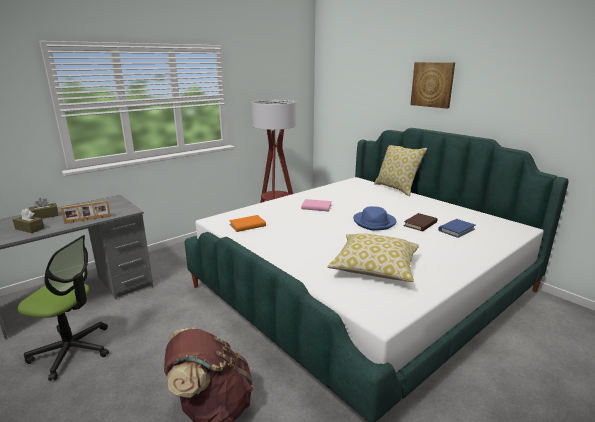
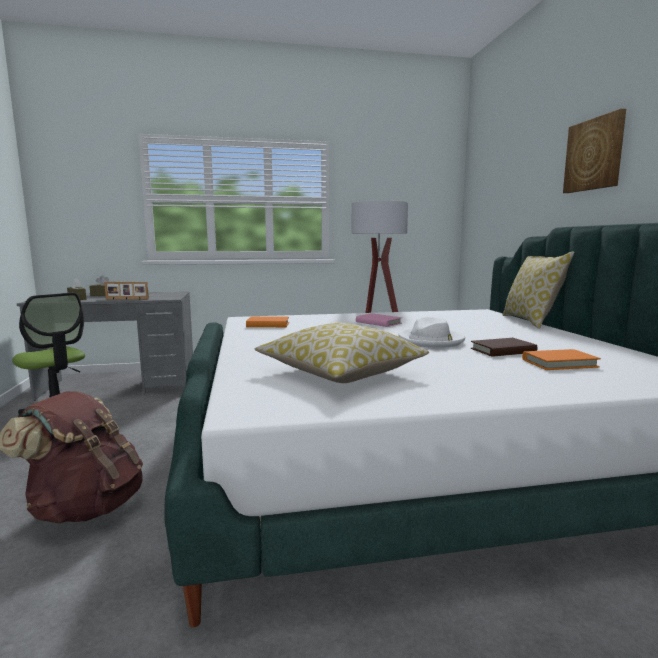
camera: 30 degrees right, 10 degrees down
(374, 222) = (431, 341): blue hat -> white hat
(456, 230) = (559, 363): blue book -> orange book

